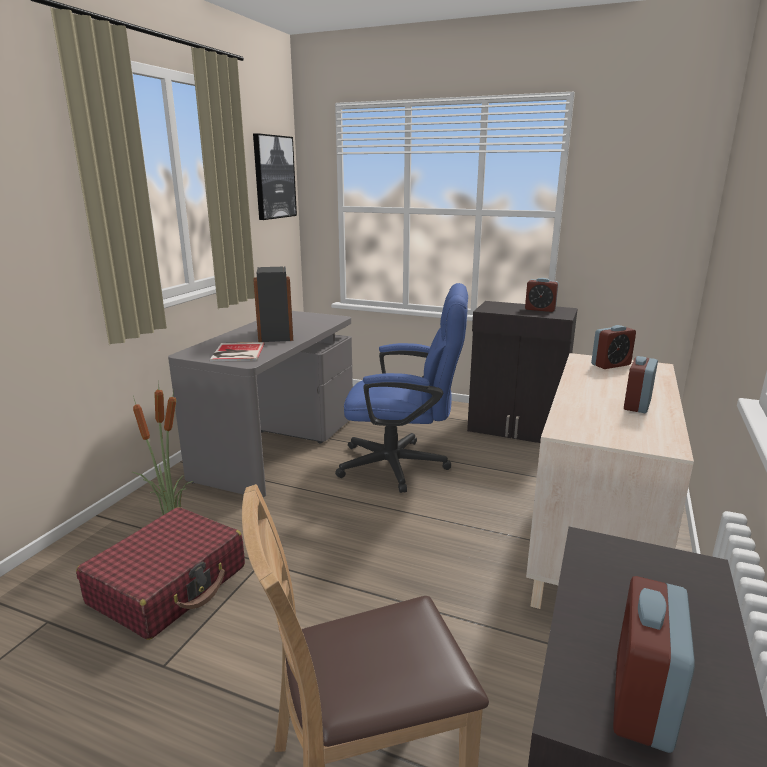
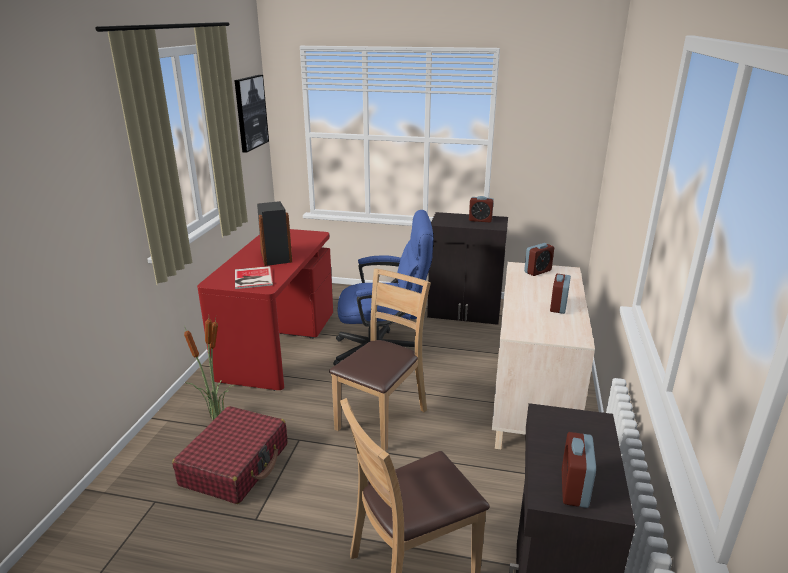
camera: 10 degrees left, 5 degrees up
(278, 446) = (278, 344): grey desk -> red desk
(378, 546) = (381, 418): none -> brown chair

